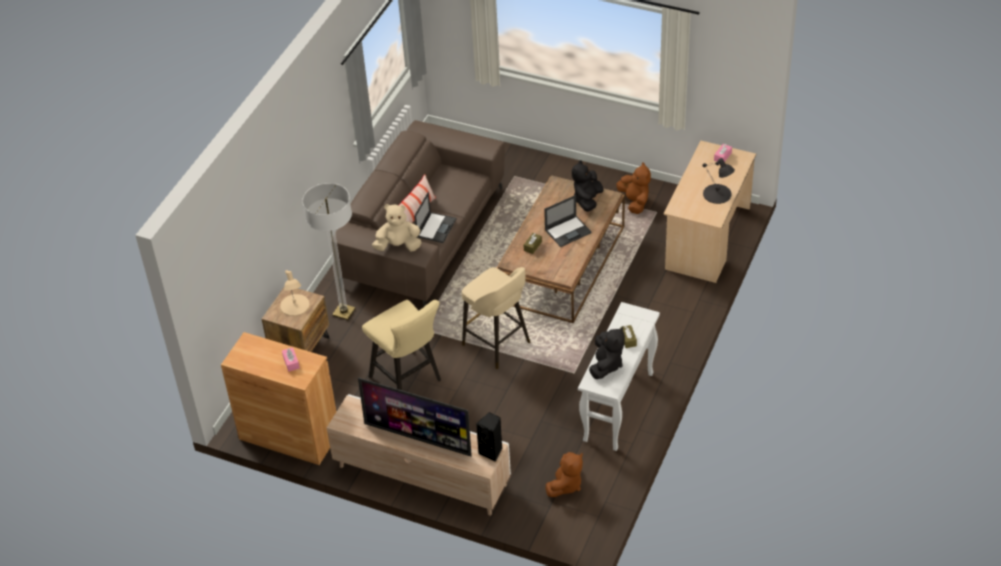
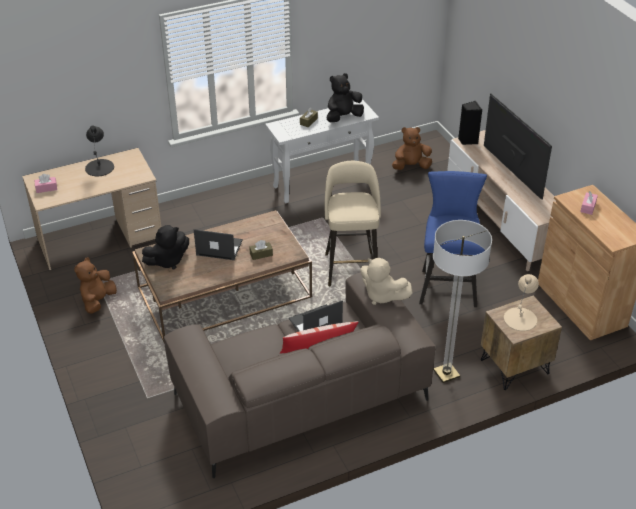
camera: 140 degrees left, 5 degrees down
(409, 381) = (447, 285): beige stool -> blue stool

